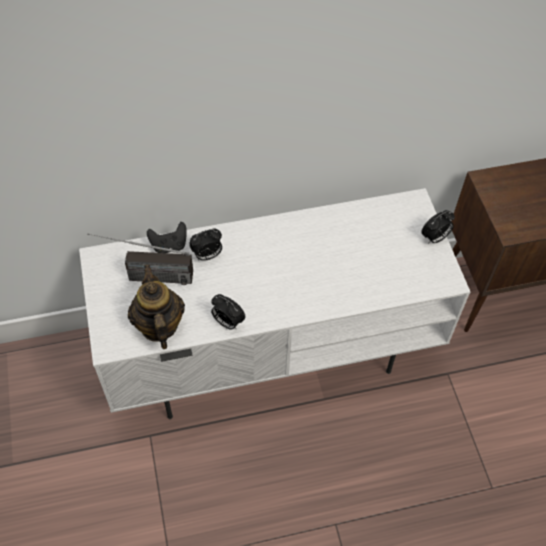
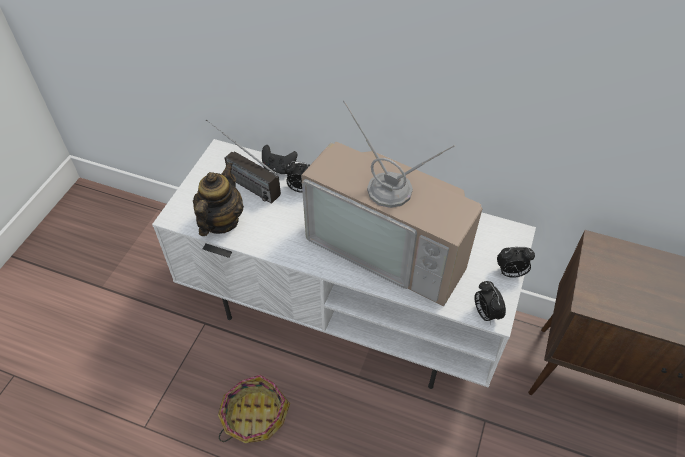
camera: 35 degrees right, 5 degrees down
(227, 322) = (274, 246): alarm clock -> alarm clock (485, 313)
(261, 488) = (253, 415): none -> basket
(326, 266) = (391, 246): none -> television

